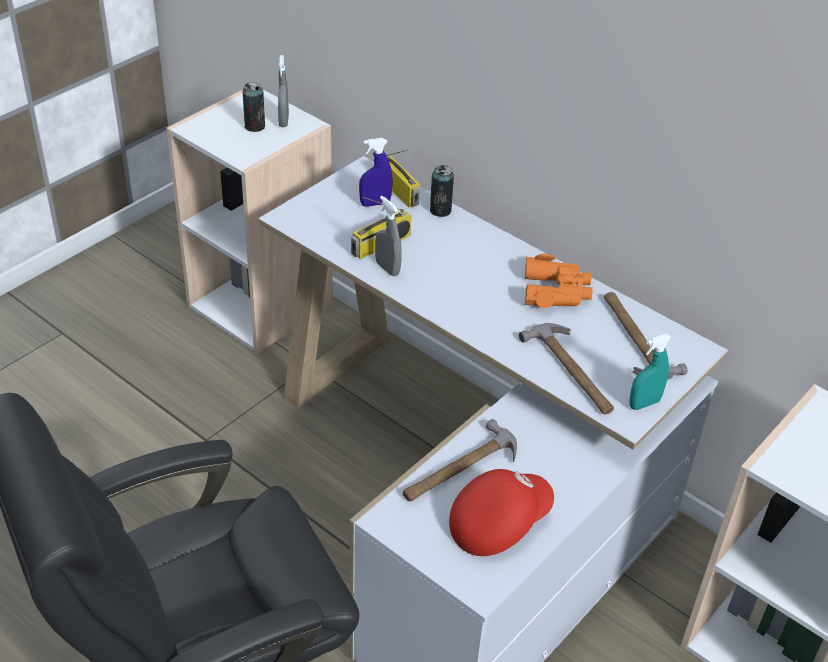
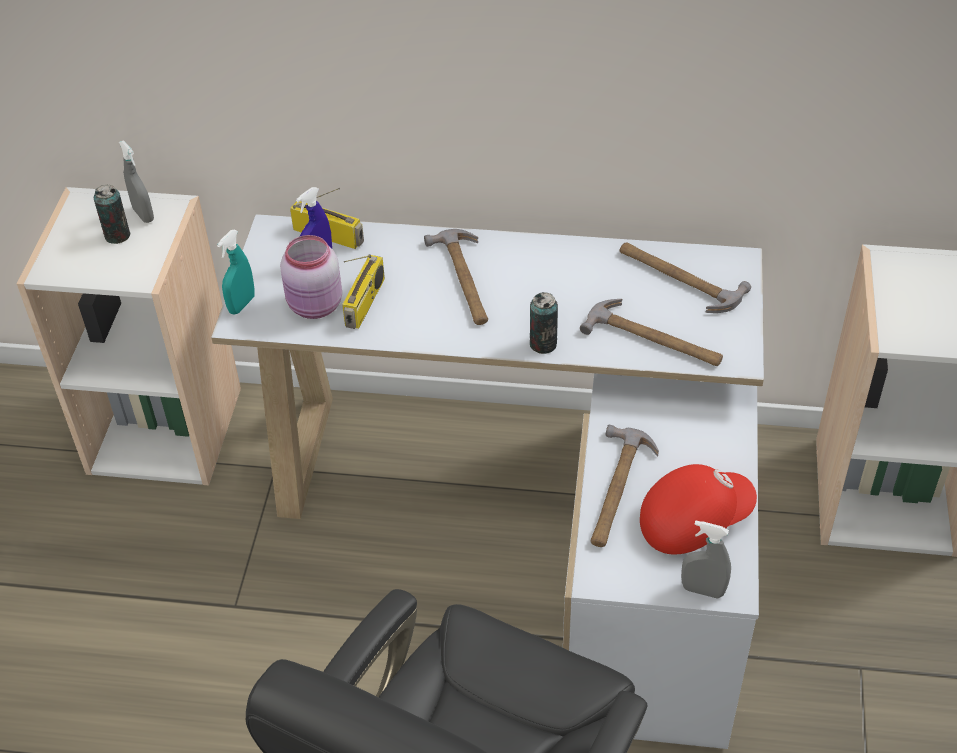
camera: 30 degrees left, 5 degrees up
(345, 231) = (315, 306): none -> pink jar
(387, 268) = (394, 325): grey spray bottle -> grey spray bottle (702, 590)
(440, 210) = (389, 237): can -> can (543, 344)
(467, 263) = (465, 280): none -> hammer
(498, 522) = (693, 520): red cap -> red cap turned 45 degrees clockwise
(556, 291) = (571, 267): orange binoculars -> none
(644, 403) = (739, 337): turquoise spray bottle -> turquoise spray bottle (241, 304)

